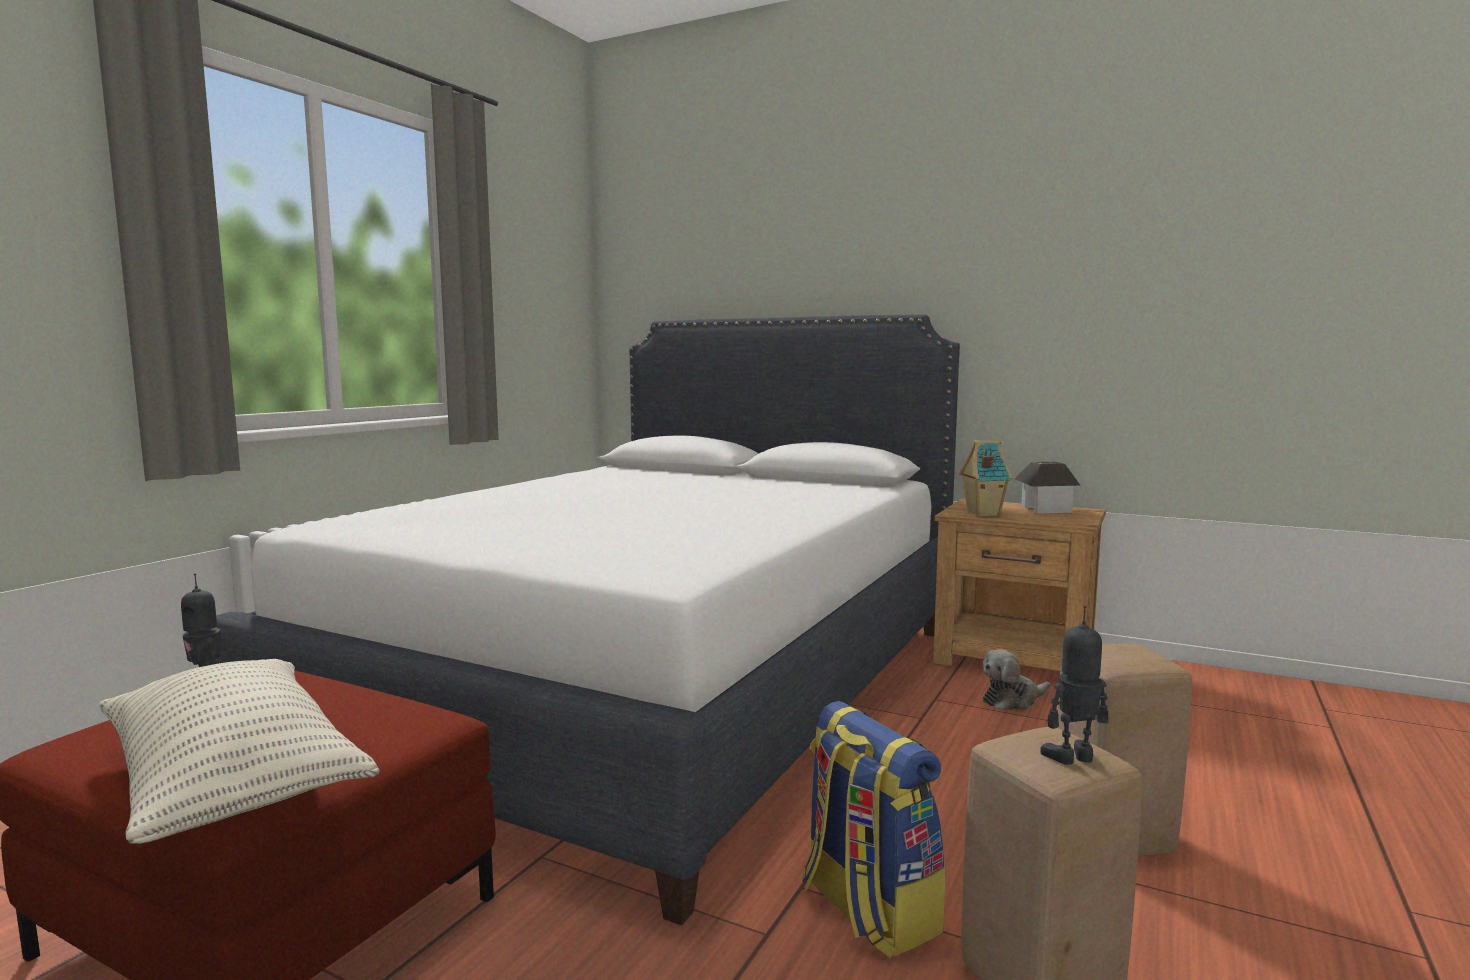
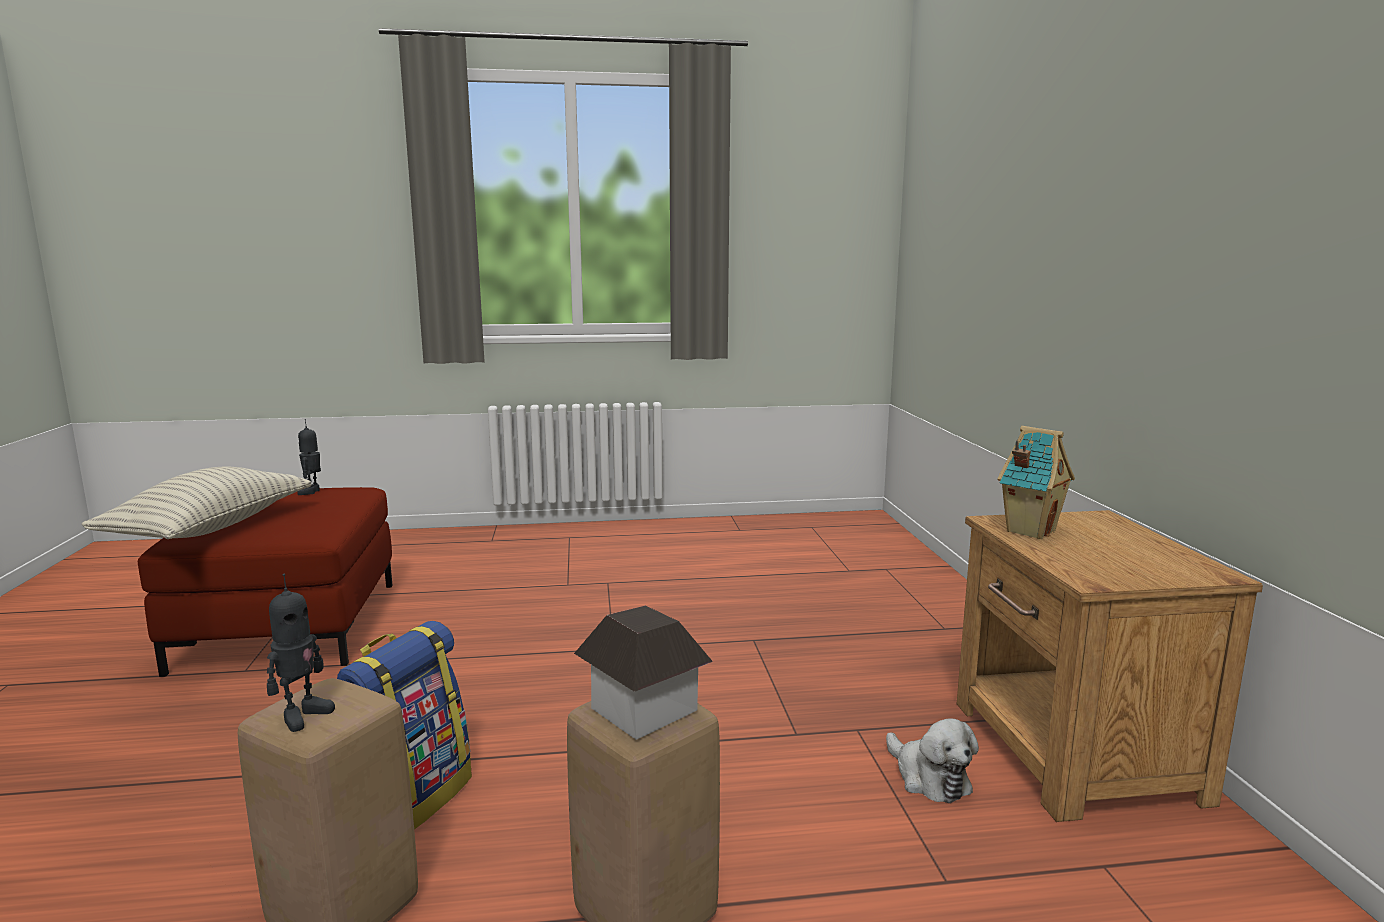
camera: 55 degrees right, 5 degrees up
(656, 685) = (693, 604): white bed -> none
(1012, 700) = (929, 778): plush toy -> plush toy turned 150 degrees counterclockwise
(1045, 509) = (1151, 553): toy house -> toy house (643, 709)
(1073, 759) = (303, 715): toy robot -> toy robot turned 75 degrees clockwise

